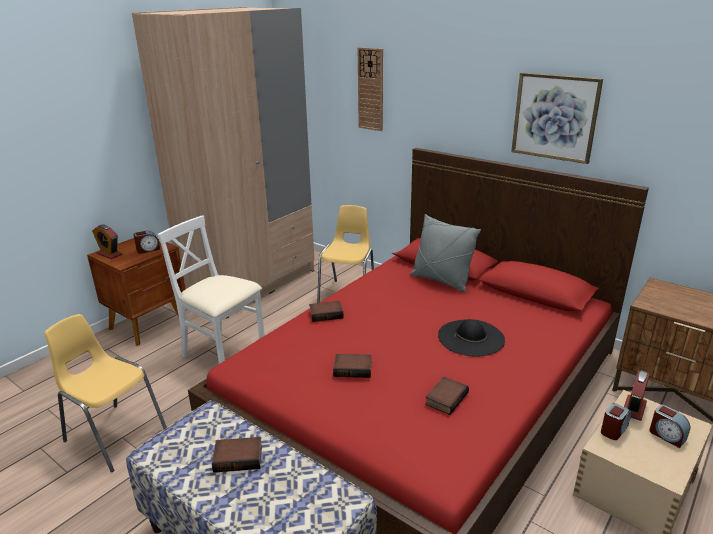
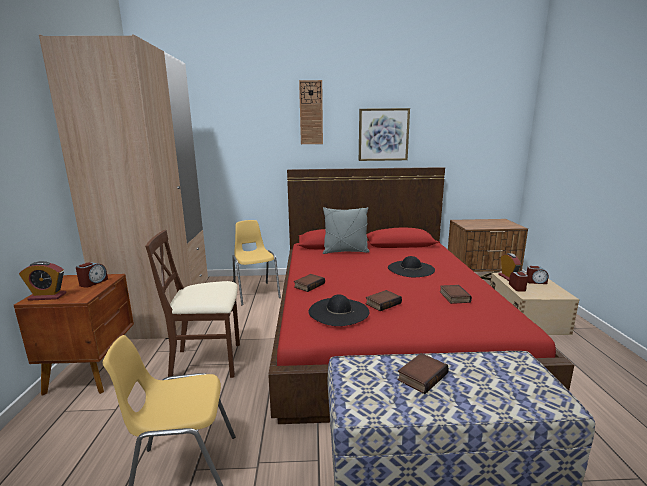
camera: 40 degrees left, 10 degrees down
(224, 353) = (207, 361): white chair -> brown chair
(296, 358) = (338, 311): none -> black hat
(371, 89) = (240, 132): wall clock -> wall clock (311, 113)

